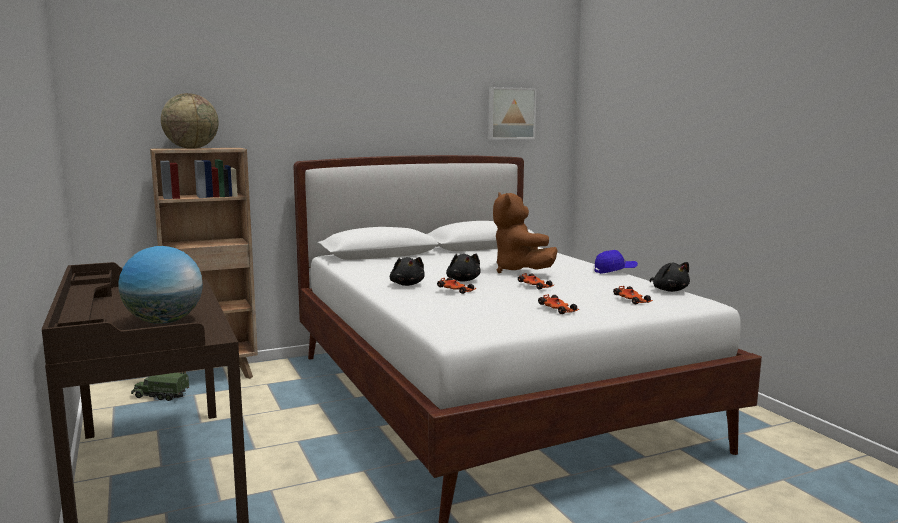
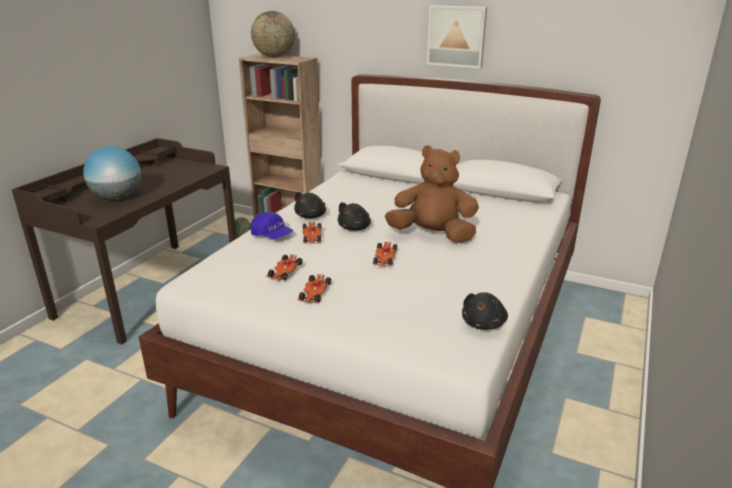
camera: 50 degrees right, 15 degrees up
(510, 113) = (602, 40): picture -> picture (457, 36)
(519, 271) = (432, 235): brown plush toy -> brown plush toy turned 75 degrees clockwise
(615, 271) = (516, 273): blue cap -> blue cap (272, 235)
(632, 300) = (400, 316): toy car -> toy car (284, 272)

